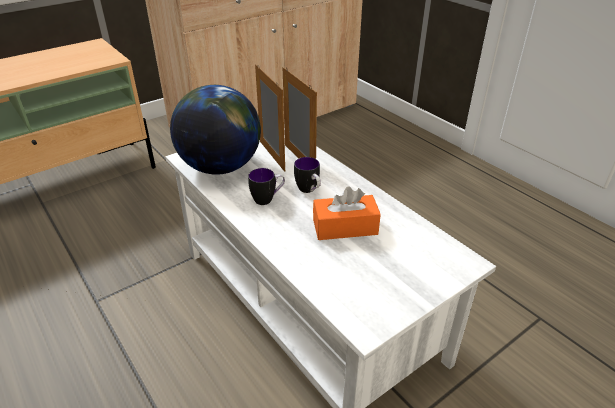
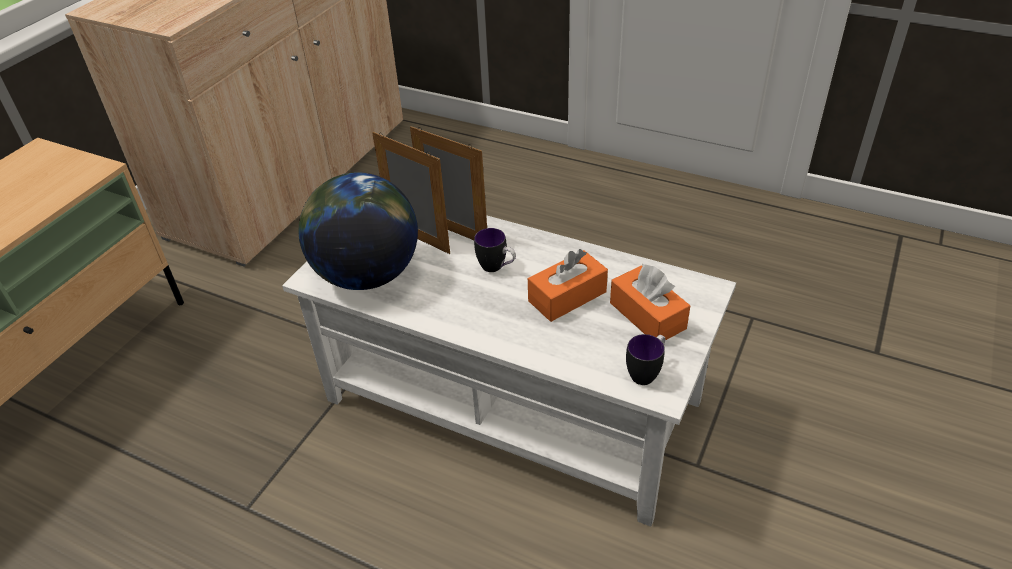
camera: 25 degrees left, 5 degrees up
(268, 199) = (458, 295): mug -> mug (646, 372)
(398, 263) = (647, 315): none -> orange tissue box

